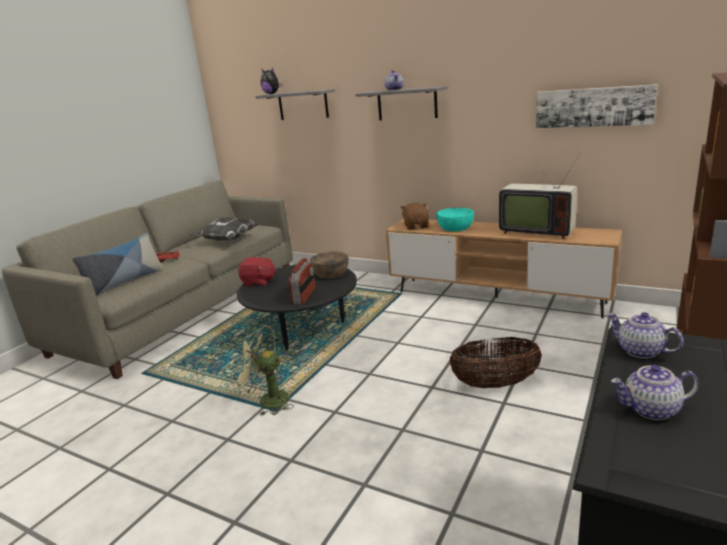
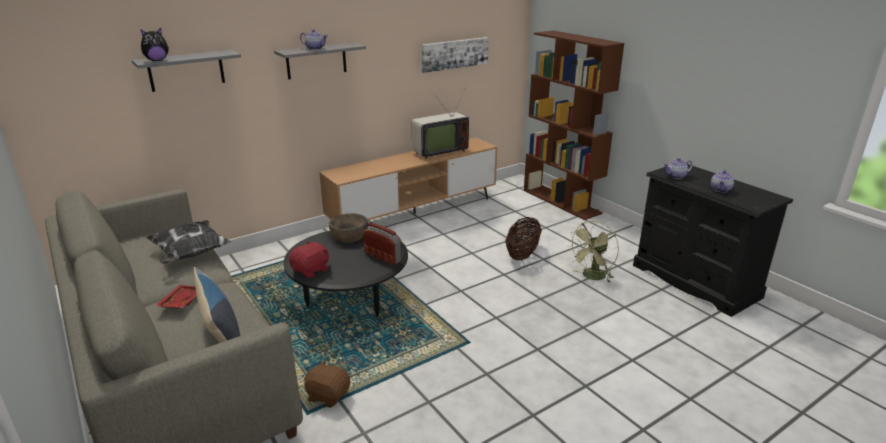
camera: 65 degrees left, 5 degrees up
(267, 400) = (449, 343): green fan -> green fan (592, 277)
(416, 226) = (353, 174): brown plush toy -> brown plush toy (328, 395)
(455, 227) = (382, 165): turquoise bowl -> none

